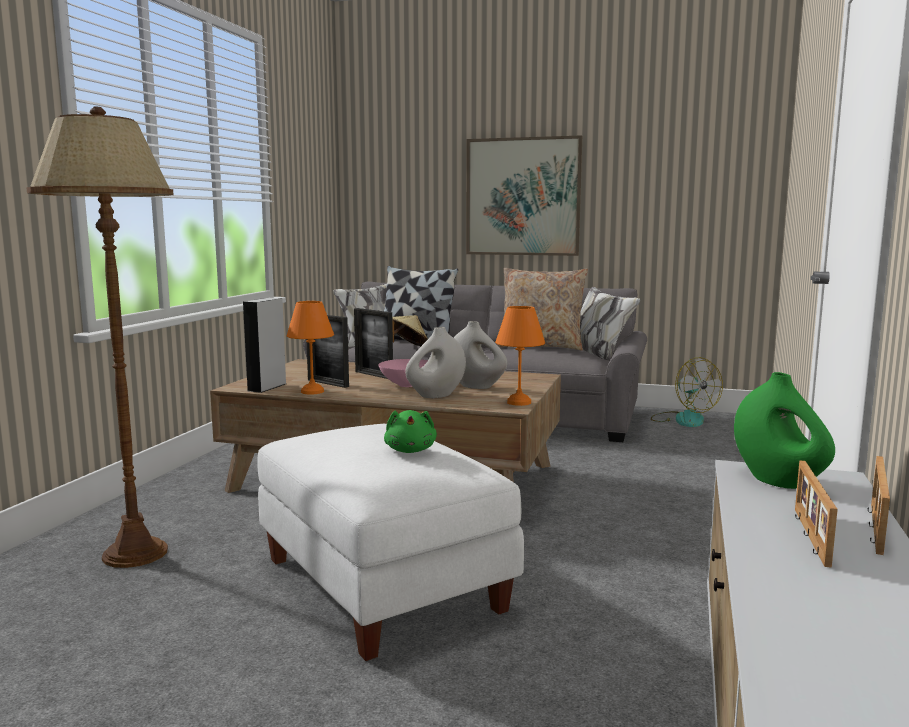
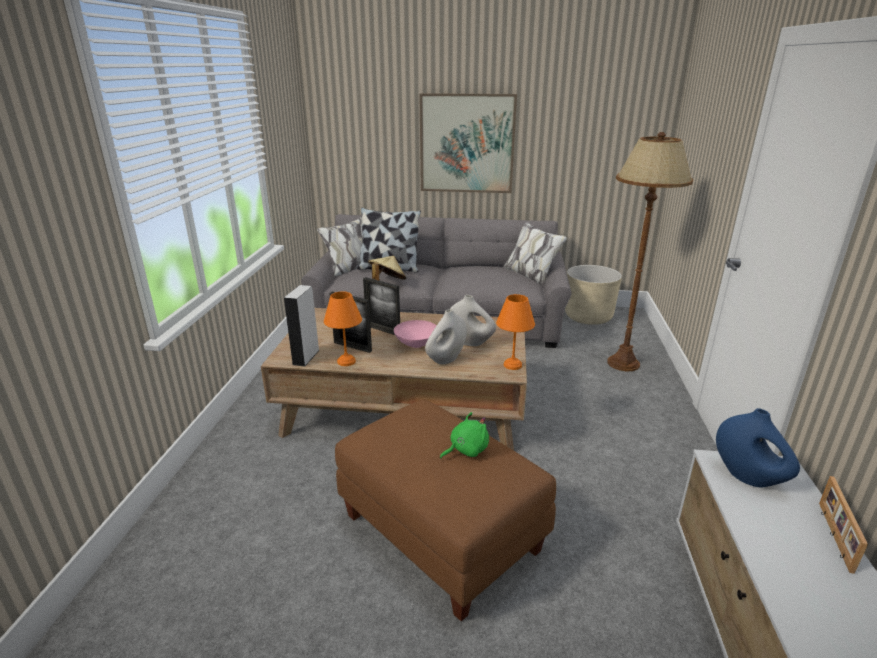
camera: 10 degrees left, 15 degrees up
(135, 554) = (237, 522): brown floor lamp -> brown floor lamp (623, 363)
(379, 583) = (439, 533): white ottoman -> brown ottoman
(410, 450) = (466, 450): green plush toy -> green plush toy turned 105 degrees counterclockwise
(541, 346) = (489, 272): beige pillow -> none
(683, 419) = (588, 317): fan -> beige planter
(778, 481) = (748, 477): green vase -> blue vase
(809, 536) = (799, 553): picture frame -> none

